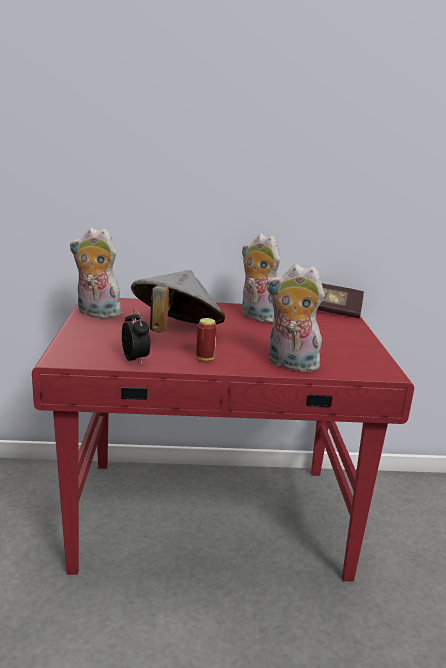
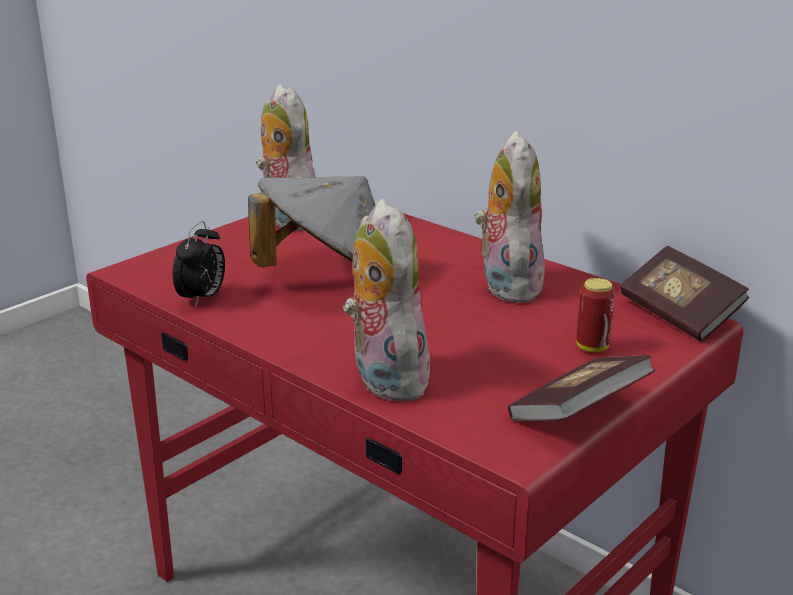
camera: 45 degrees right, 5 degrees up
(205, 359) = (286, 326): can -> can (592, 347)
(376, 353) = (578, 413): none -> book

